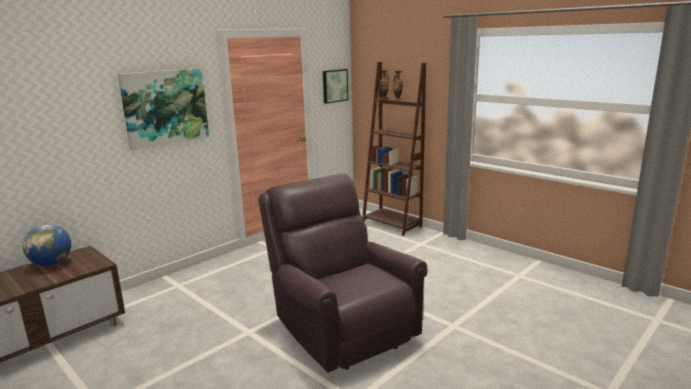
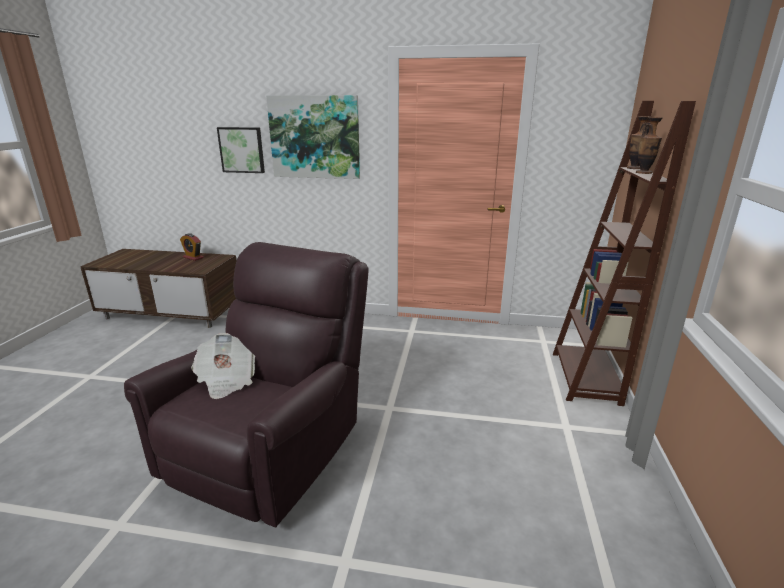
camera: 55 degrees right, 5 degrees up
(51, 264) = (193, 257): globe -> alarm clock
(332, 279) = (226, 380): none -> newspaper
(334, 85) = (584, 139): picture -> picture (242, 150)

